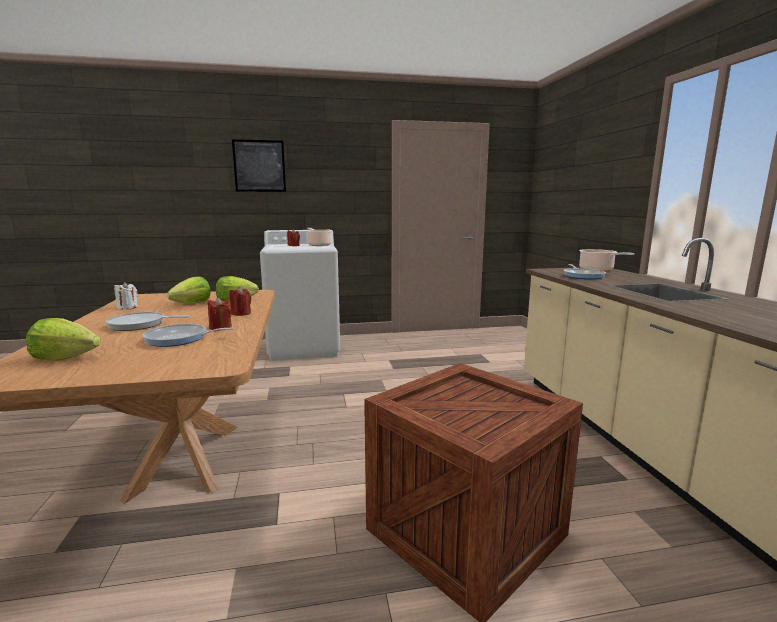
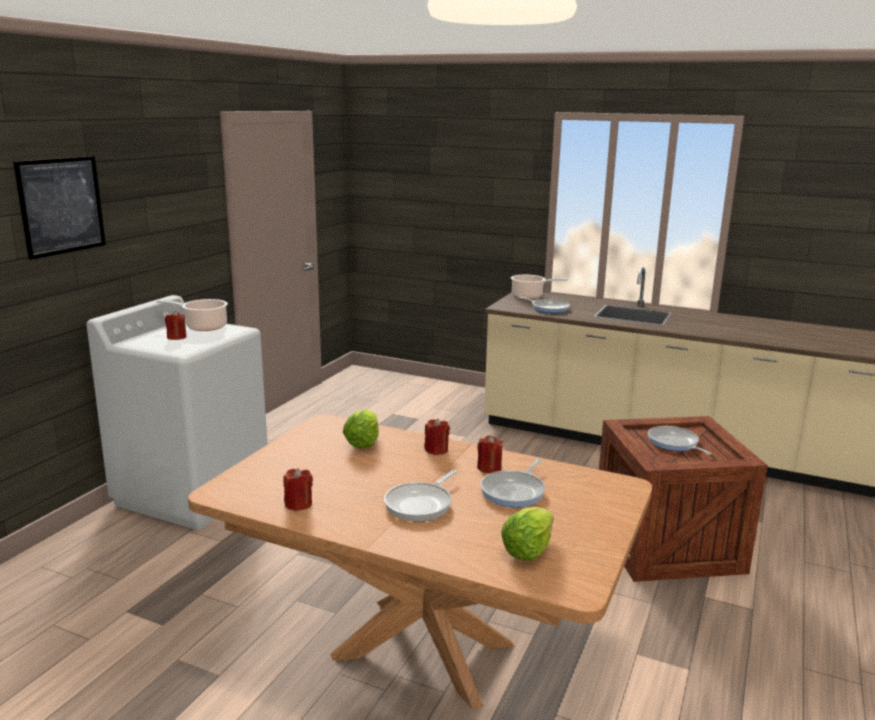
camera: 55 degrees left, 5 degrees up
(127, 307) = (298, 504): white candle -> red candle
(192, 303) = (338, 465): lettuce -> none
(470, 402) = (674, 443): none -> frying pan

